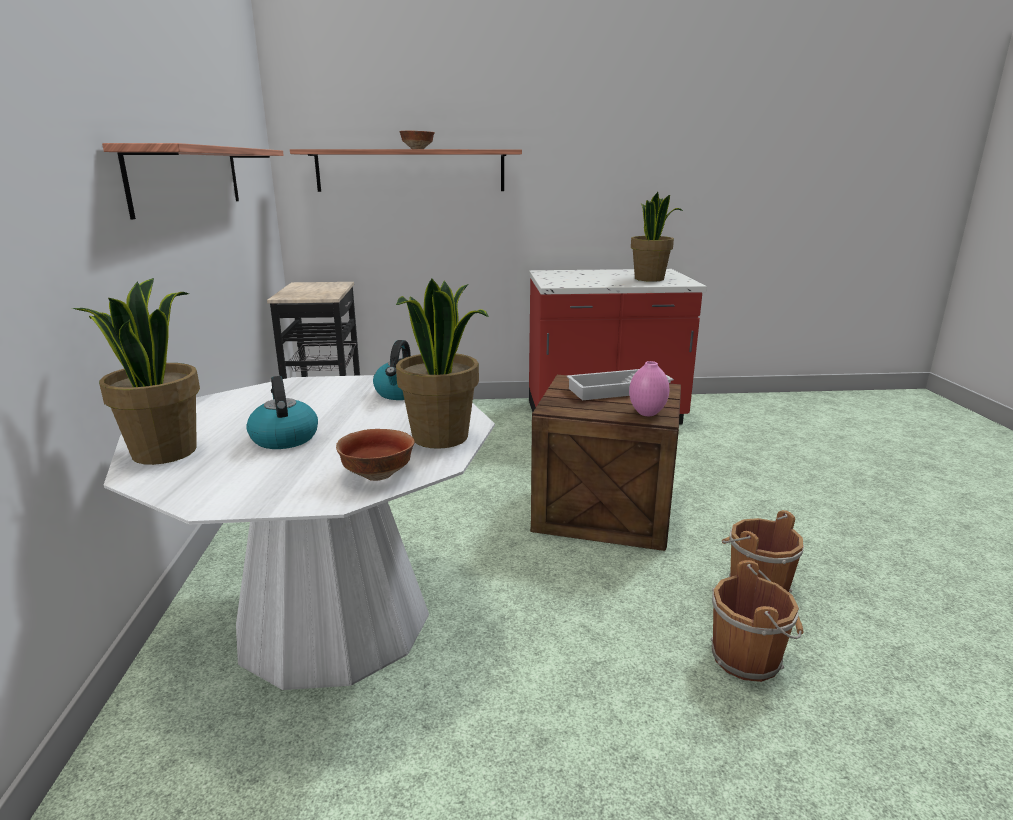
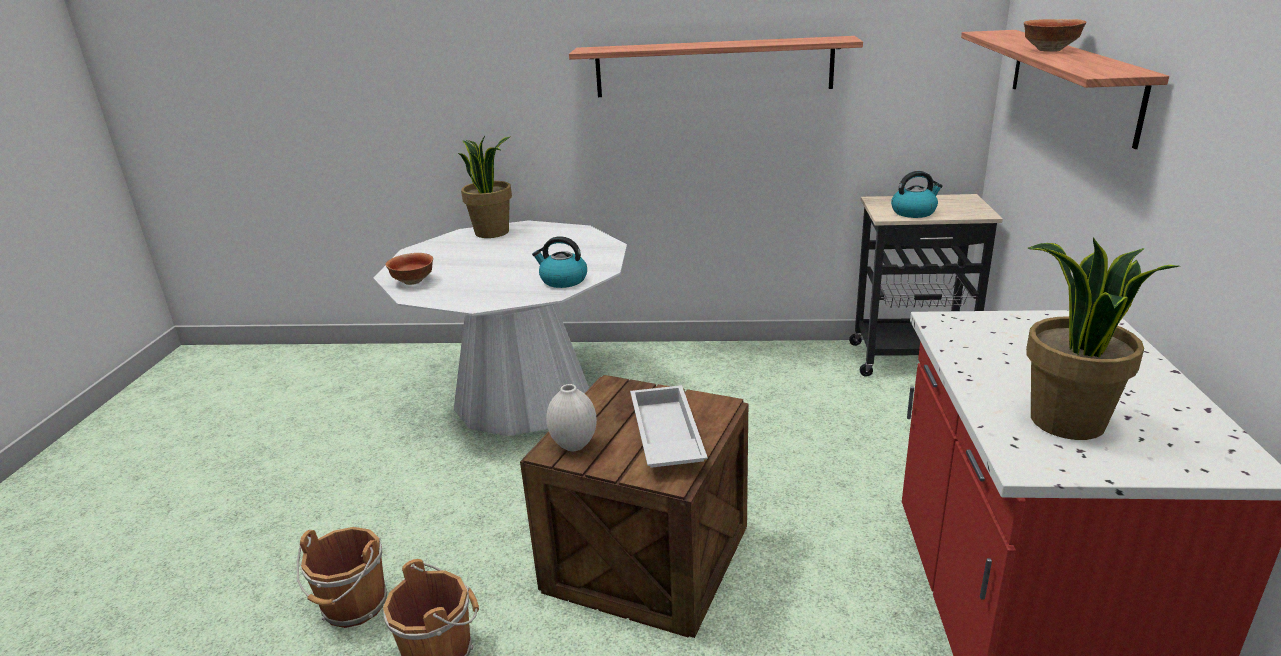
camera: 100 degrees right, 5 degrees up
(284, 438) = (492, 255): kettle -> kettle (914, 212)
(441, 437) = (456, 296): potted plant -> none
(647, 413) = (573, 445): pink vase -> white vase

